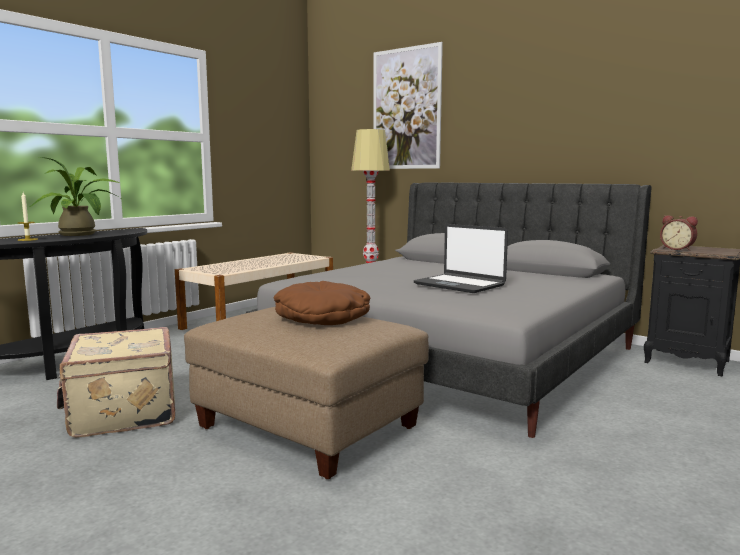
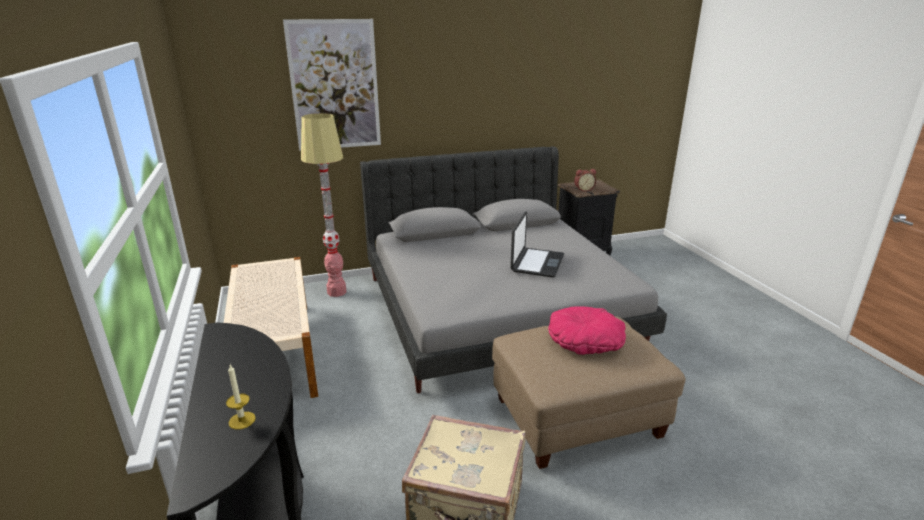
camera: 55 degrees left, 15 degrees up
(81, 234) = (235, 374): potted plant -> none
(324, 318) = (585, 339): brown pillow -> pink pillow
(459, 285) = (536, 263): laptop -> laptop turned 60 degrees counterclockwise

